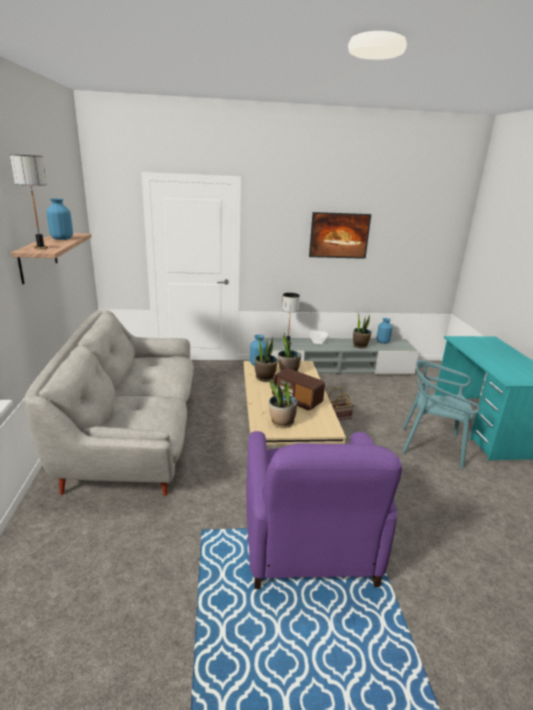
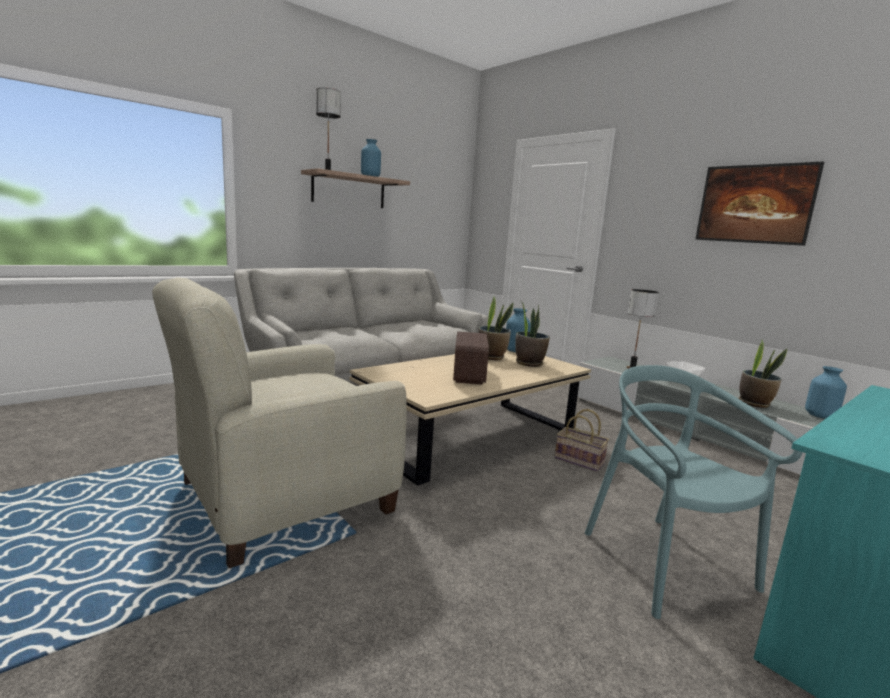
camera: 55 degrees right, 10 degrees down
(282, 422) = (403, 375): potted plant -> none
(309, 542) = (283, 497): purple armchair -> beige armchair

